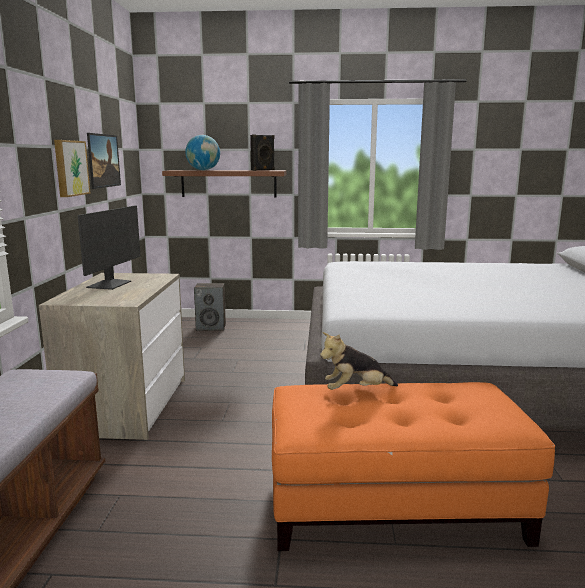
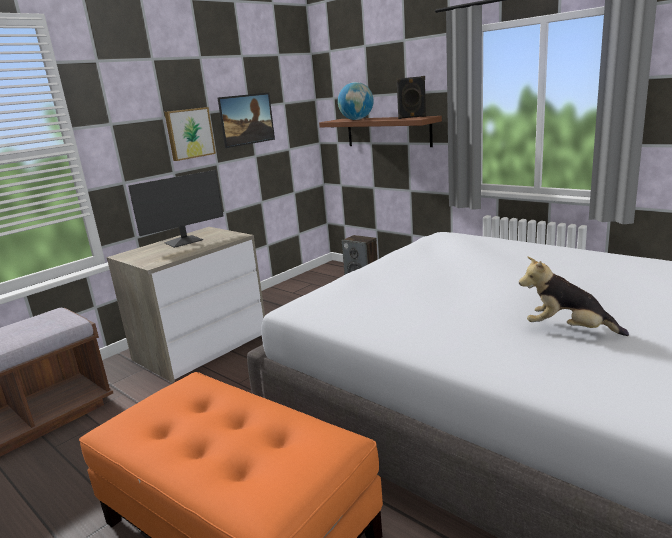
camera: 40 degrees right, 5 degrees up
(356, 391) = (222, 400): plush toy -> plush toy (568, 330)

